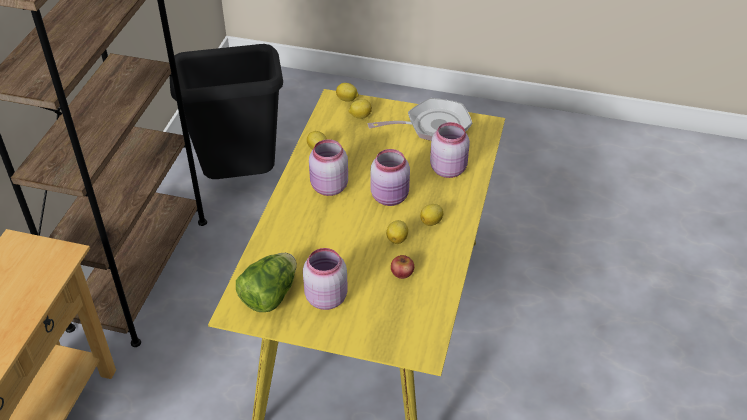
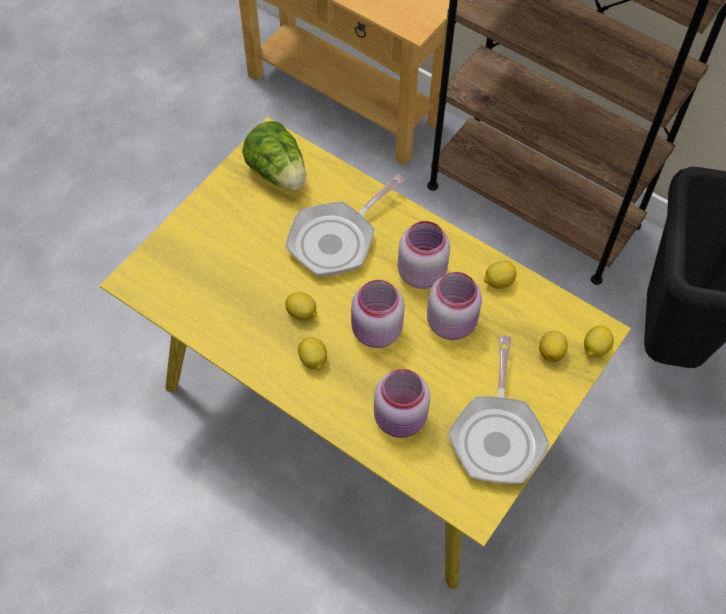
camera: 110 degrees right, 15 degrees up
(321, 239) = (337, 240): none -> frying pan
(325, 297) = (251, 218): pink jar -> pink jar (452, 322)
(402, 272) = (249, 300): apple -> none

